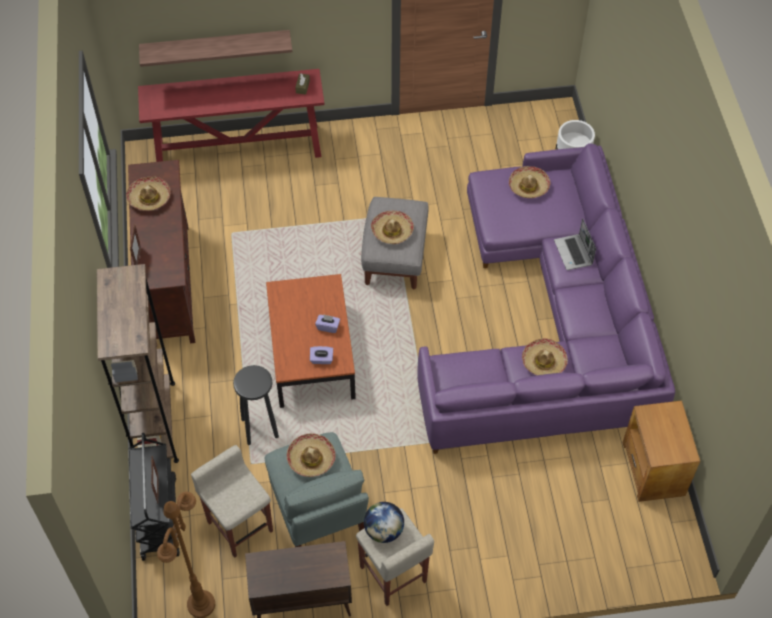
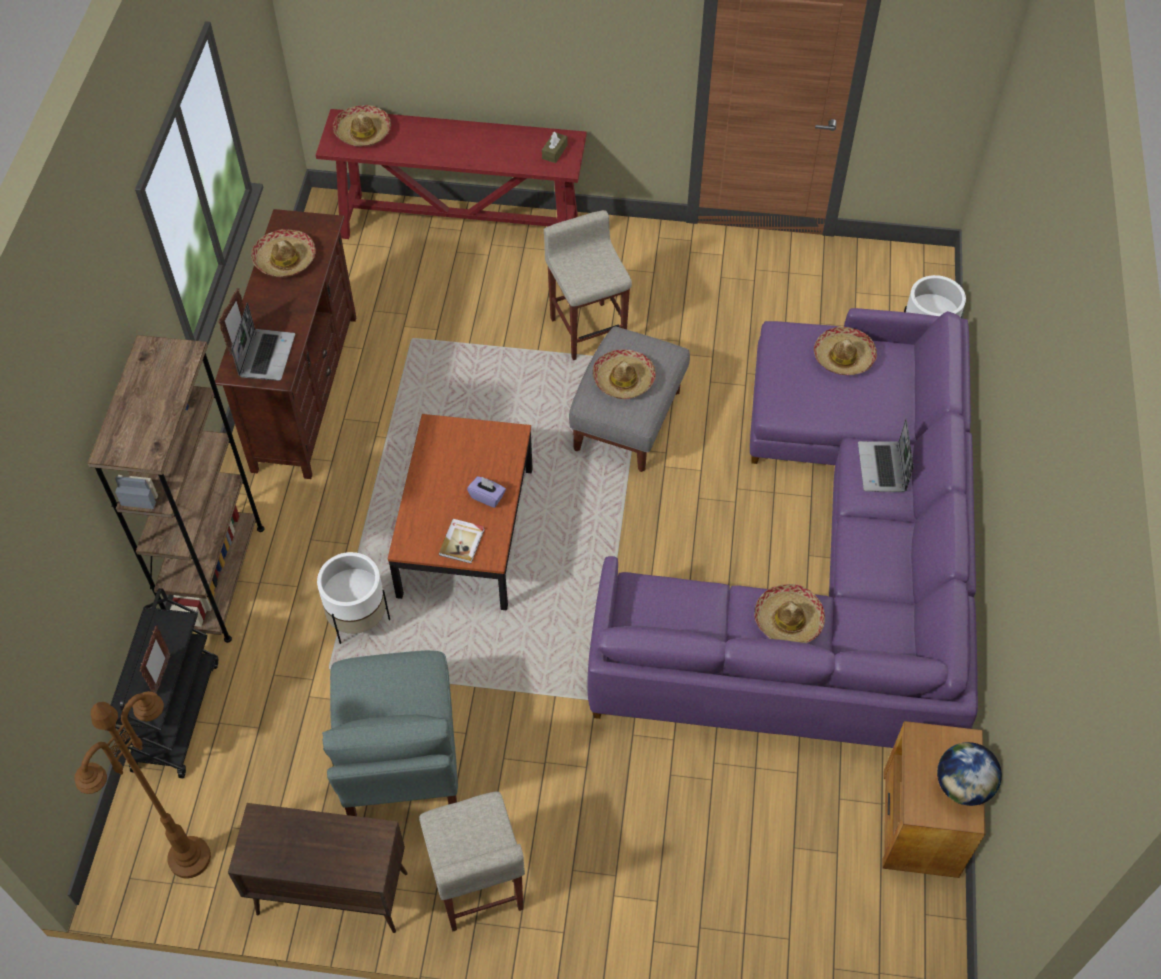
camera: 15 degrees right, 0 degrees up
(160, 265) = (266, 355): none -> laptop
(216, 46) = (441, 70): shelf -> none
(239, 525) = (282, 755): beige stool -> beige stool (587, 330)
(260, 427) = (358, 620): black stool -> white planter
(311, 458) = (394, 684): hat -> hat (363, 132)
(321, 359) = (462, 542): purple tissue box -> book
(384, 530) = (461, 820): globe -> globe (962, 786)

